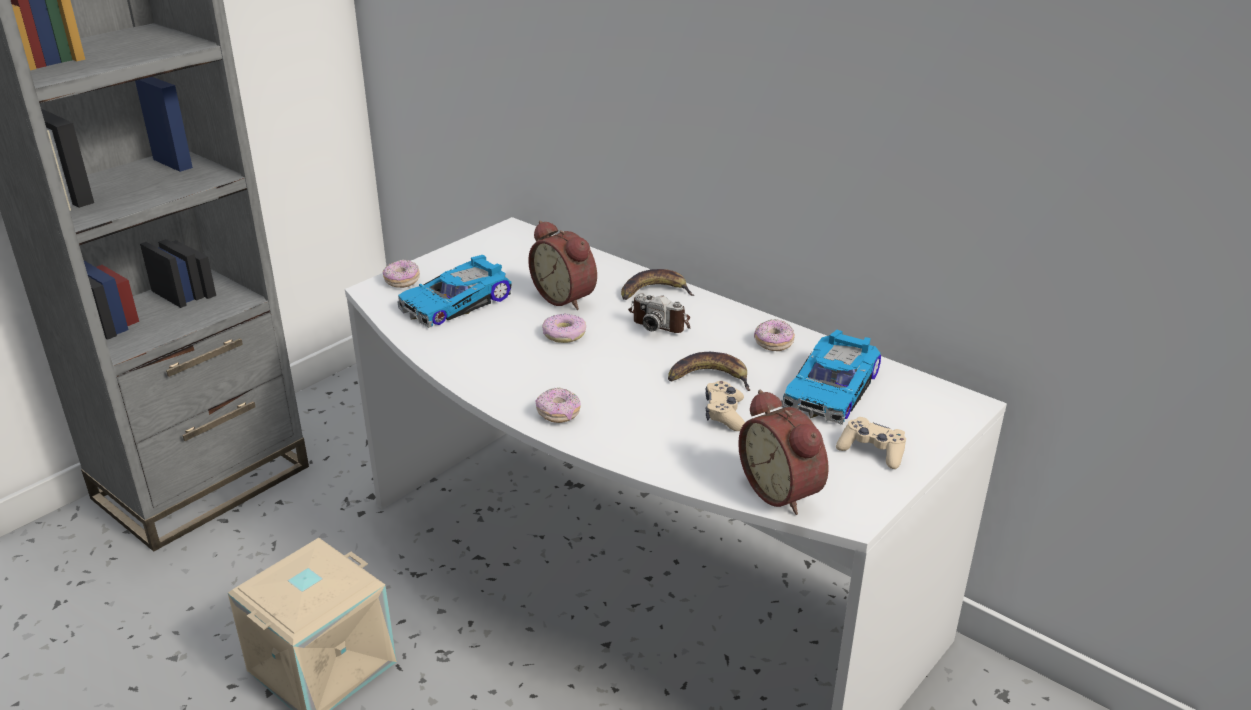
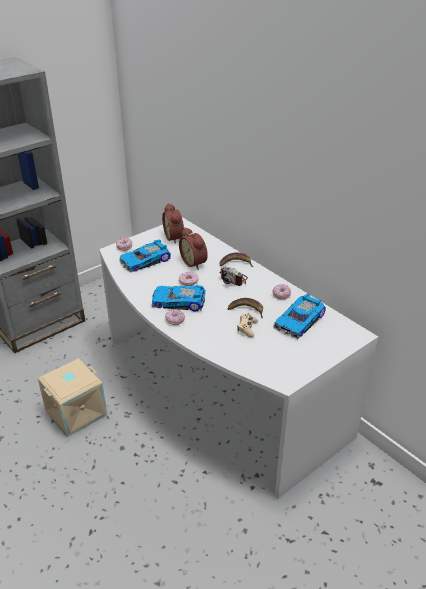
camera: 10 degrees right, 5 degrees up
(555, 377) = (178, 302): none -> toy car
(783, 491) = (260, 367): alarm clock -> alarm clock (175, 237)
(872, 451) = (306, 353): beige game controller -> none

